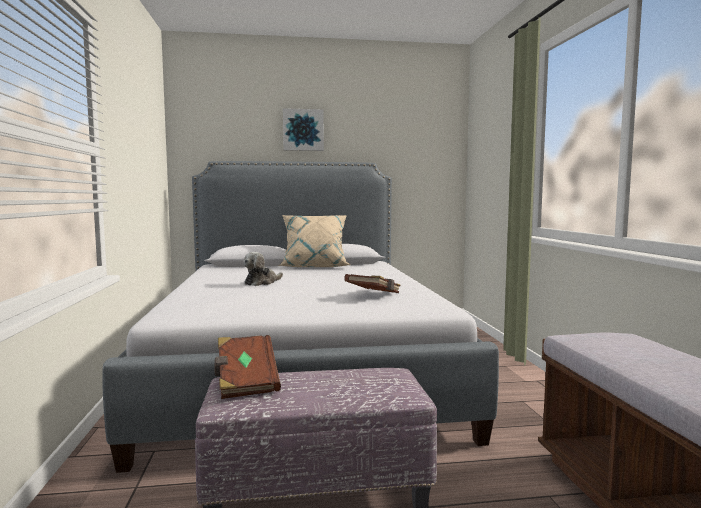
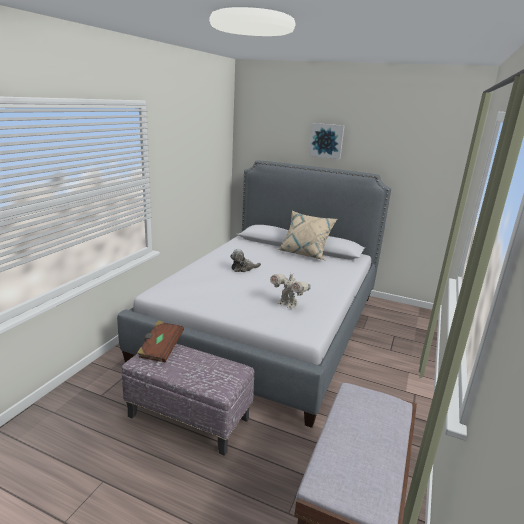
camera: 30 degrees right, 15 degrees up
(374, 295) = (288, 304): brown book -> toy robot

